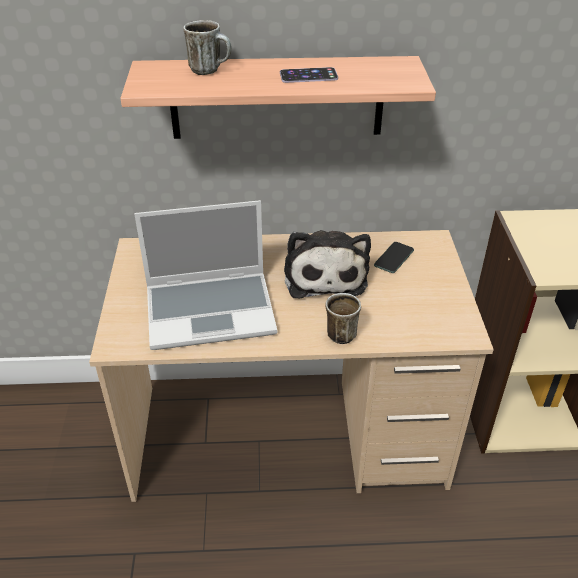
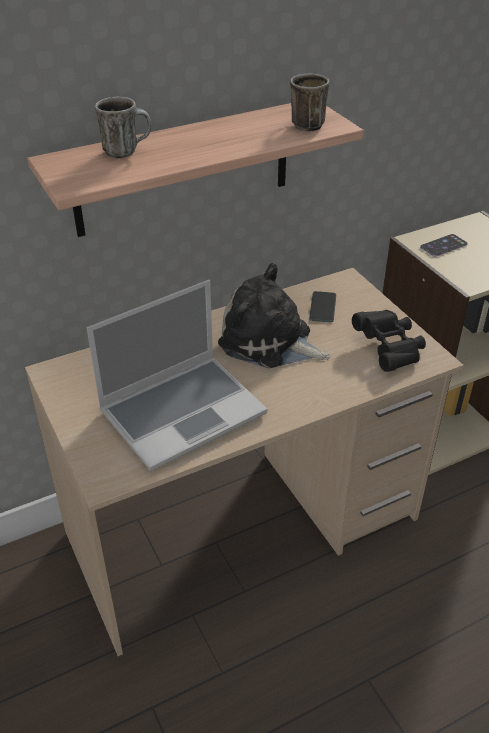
camera: 25 degrees left, 0 degrees up
(308, 75) = (232, 137): phone -> phone (443, 246)
(324, 274) = (269, 342): plush toy -> plush toy turned 150 degrees clockwise
(339, 332) = (322, 392): mug -> mug (303, 124)
(429, 313) = (389, 349): none -> black binoculars

